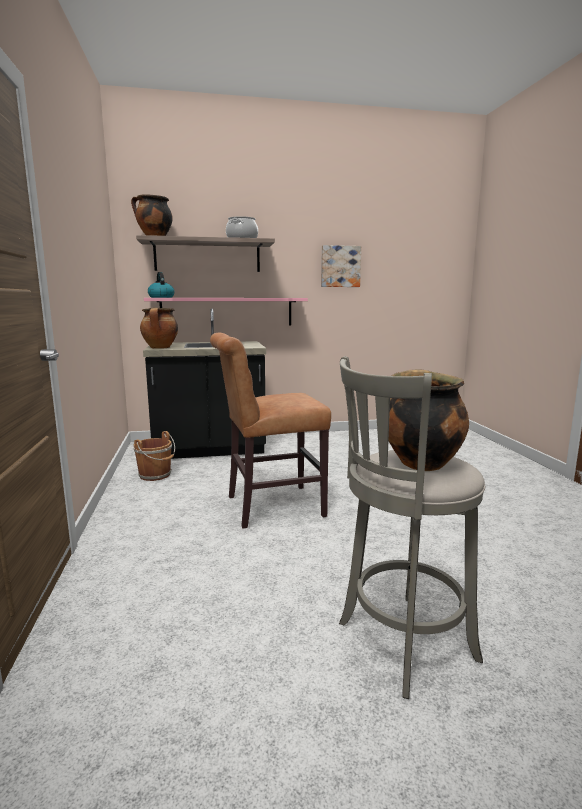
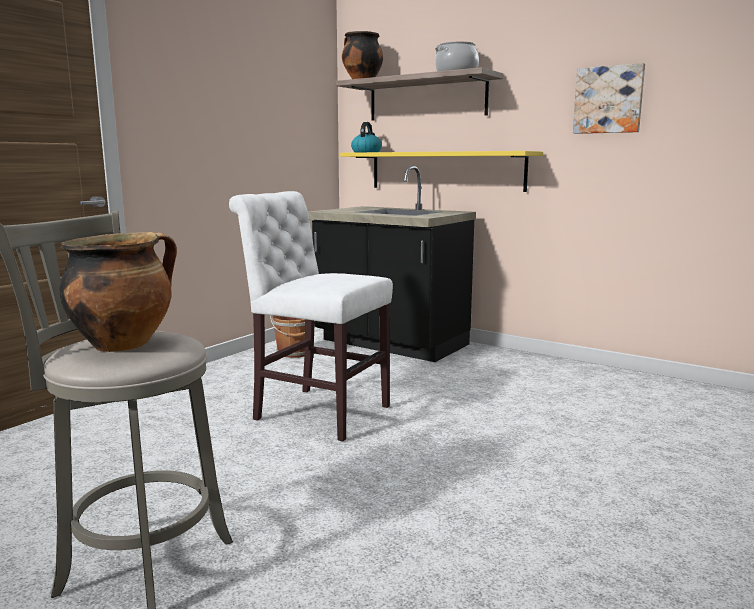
camera: 45 degrees right, 0 degrees up
(160, 348) = (332, 211): cooking pot -> none
(227, 312) = (445, 171): pink shelf -> yellow shelf
(269, 507) = (316, 412): brown chair -> white chair

